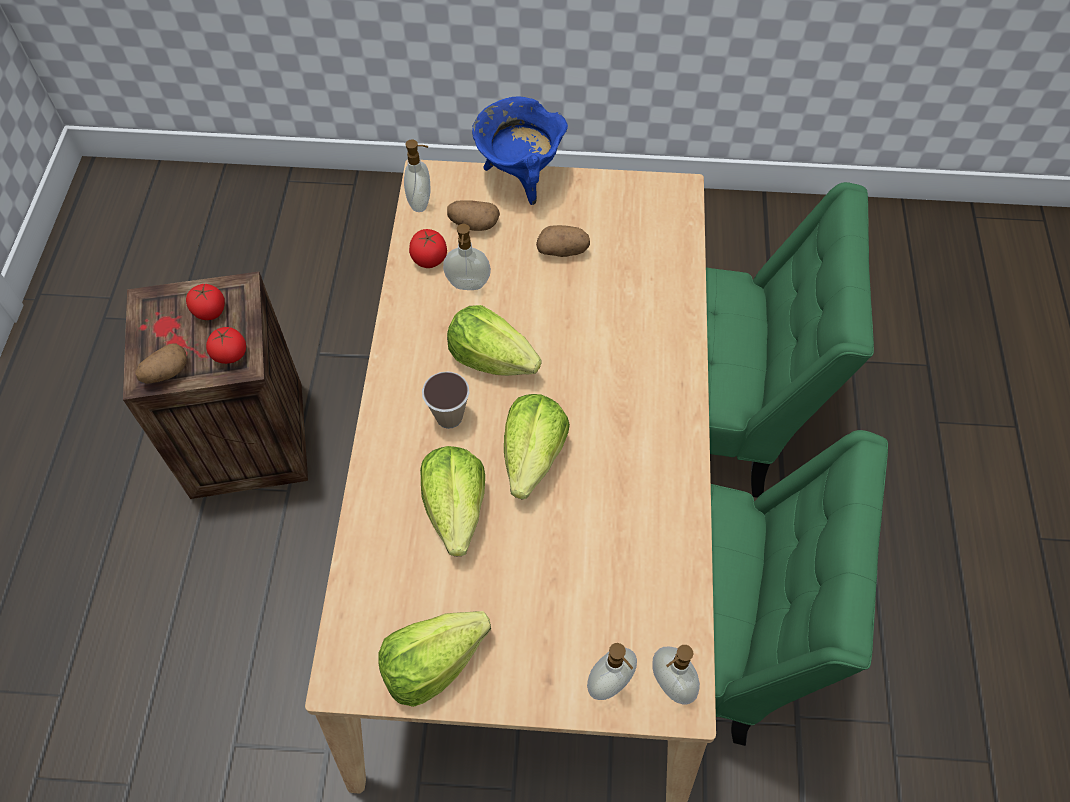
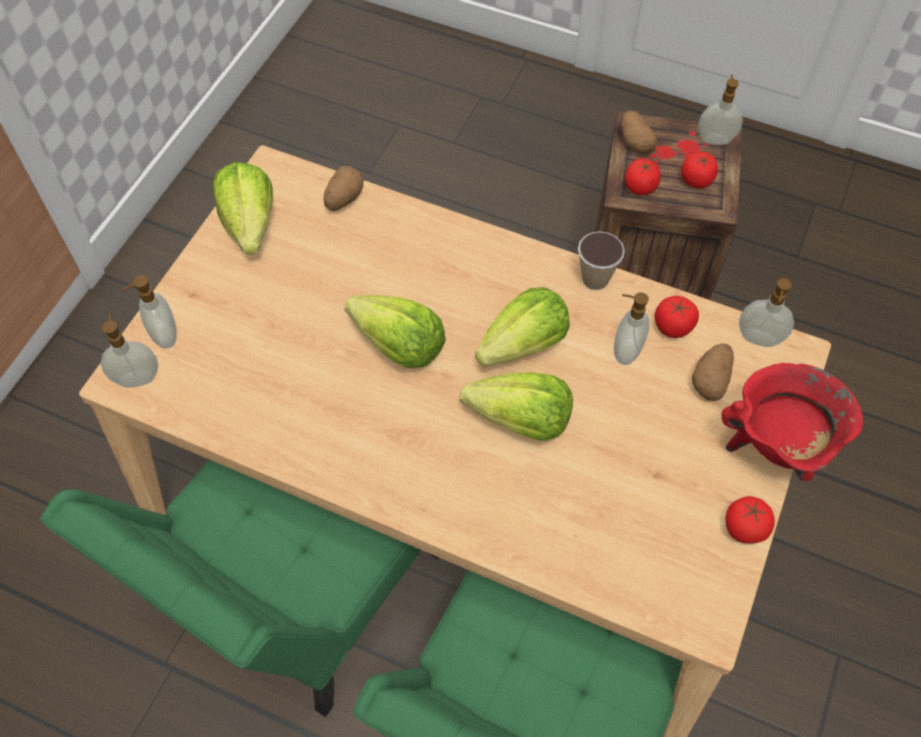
camera: 110 degrees right, 0 degrees up
(148, 307) = (715, 138): none -> soap dispenser
(449, 417) = (471, 293): cup -> cup (595, 279)
(455, 509) = (374, 273): lettuce -> lettuce (520, 421)
(520, 176) = (776, 449): blue cooking pot -> red cooking pot
(563, 250) = (646, 456): potato -> potato (343, 199)
(594, 184) = (744, 527): none -> tomato

